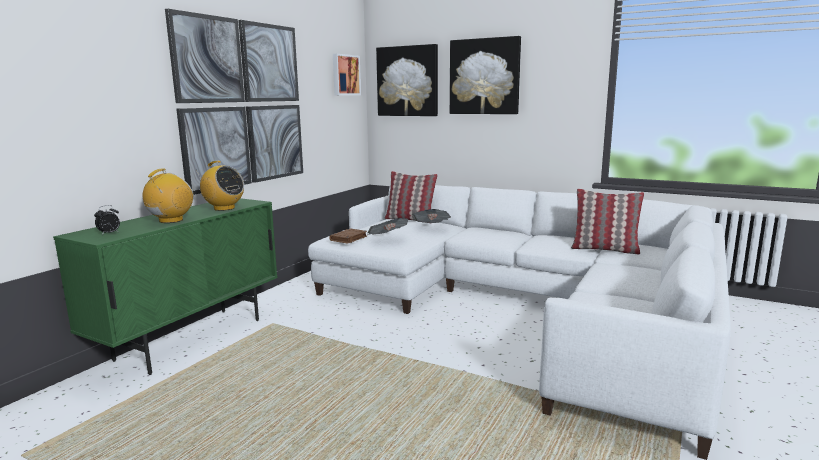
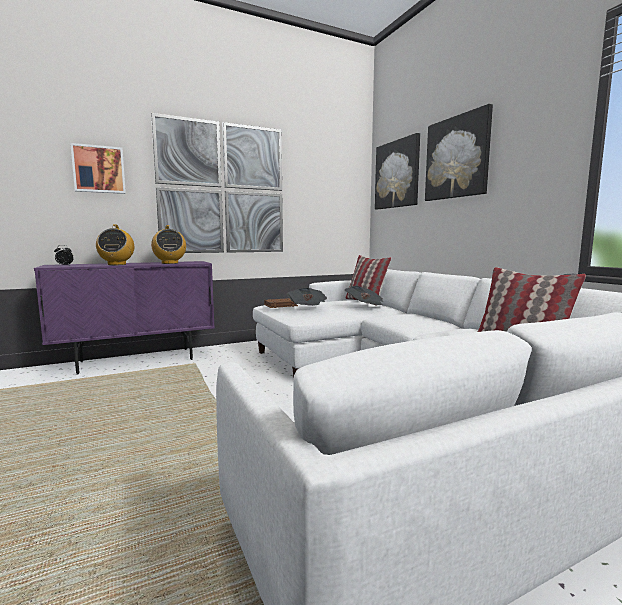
camera: 35 degrees right, 5 degrees down
(171, 220) = (116, 264): radio -> radio turned 105 degrees clockwise
(192, 339) = (137, 360): green cabinet -> purple cabinet
(345, 75) = (343, 172): picture -> picture (99, 169)

